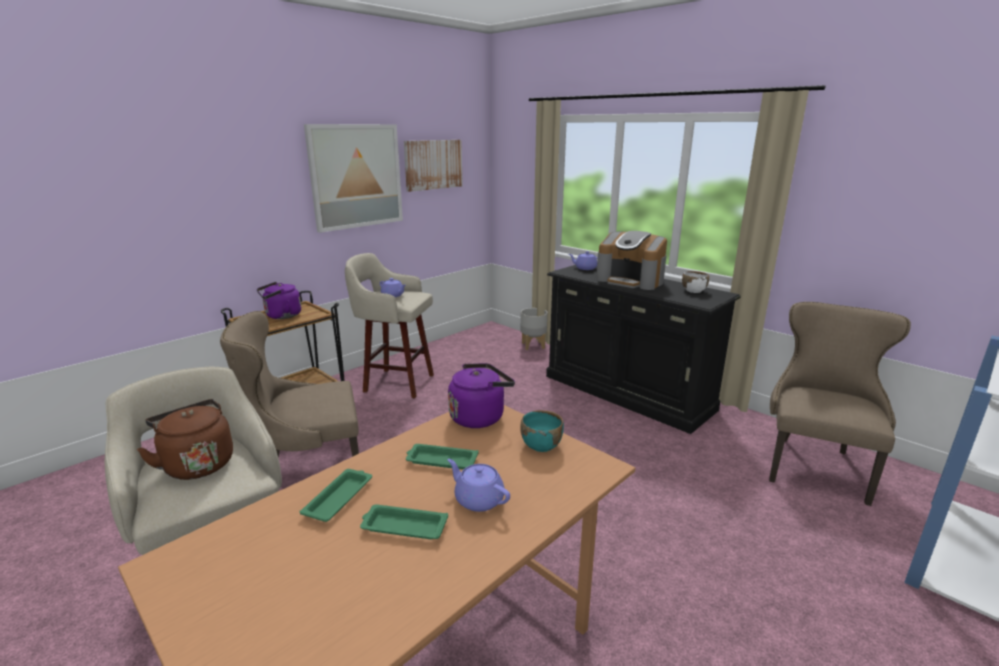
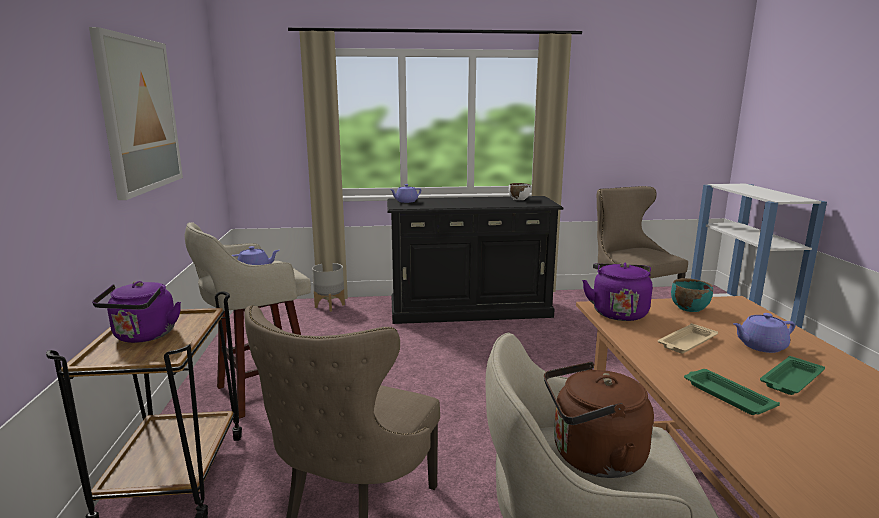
camera: 50 degrees left, 5 degrees down
(433, 164) = (188, 103): picture -> none
(441, 460) = (686, 343): green tray -> beige tray
(630, 280) = (465, 202): coffee machine -> none

